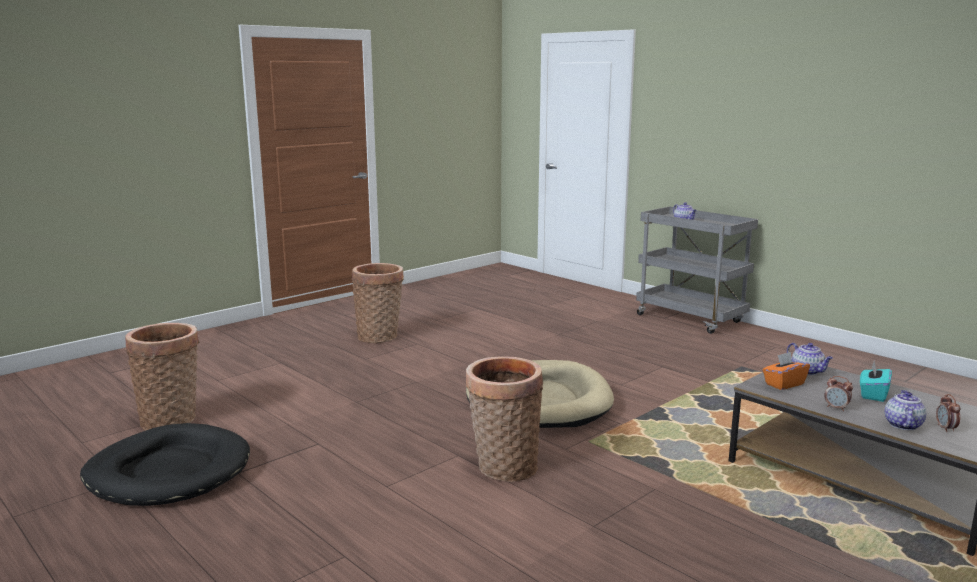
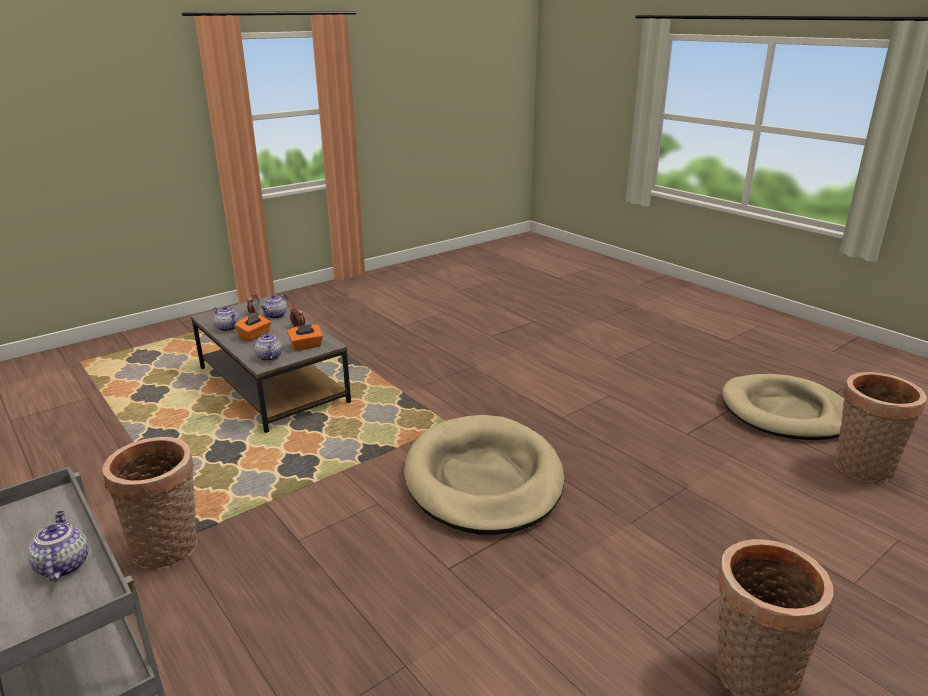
camera: 175 degrees left, 10 degrees up
(168, 471) = (785, 412): black dog bed -> beige dog bed
(503, 467) = (525, 406): basket -> basket (169, 549)
(873, 394) = (254, 336): turquoise tissue box -> orange tissue box
(932, 403) = (227, 328): none -> teapot

